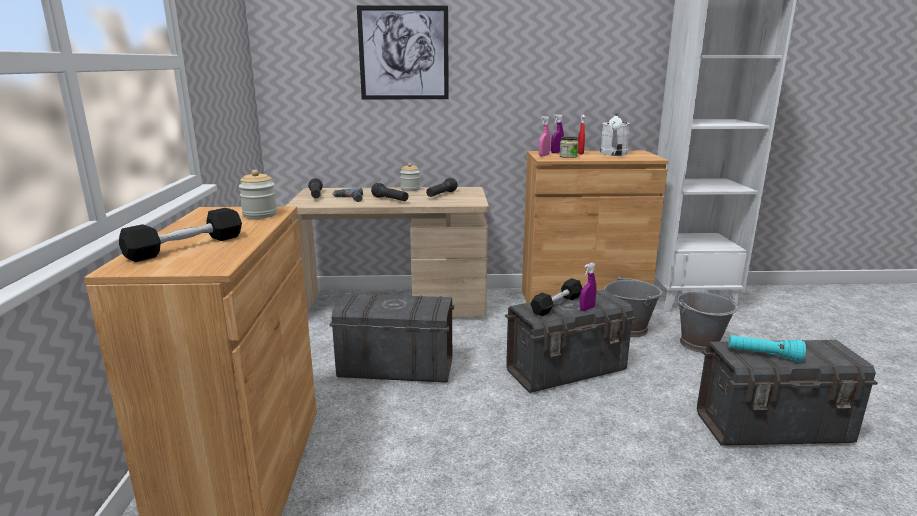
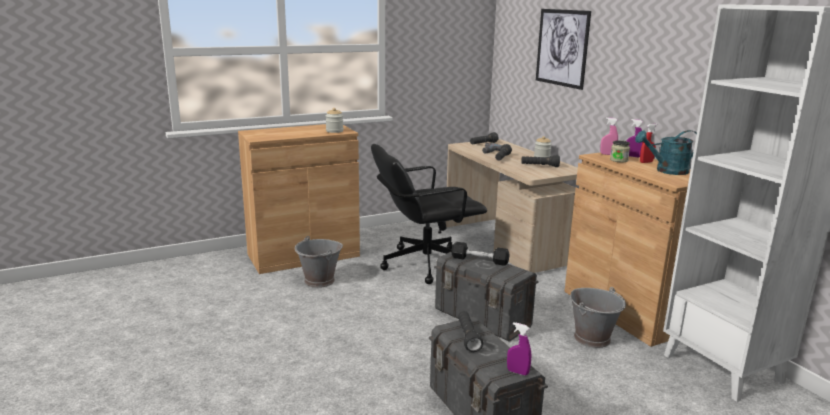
camera: 65 degrees right, 0 degrees up
(186, 247) = (277, 132): black dumbbell -> none
(395, 368) = (424, 264): grey storage box -> black office chair
(587, 309) = (484, 270): purple spray bottle -> purple spray bottle (517, 372)
(613, 154) = (666, 171): white watering can -> turquoise watering can
(700, 344) = (607, 377): grey bucket -> grey bucket (319, 281)
(763, 355) = (468, 337): turquoise flashlight -> black flashlight

